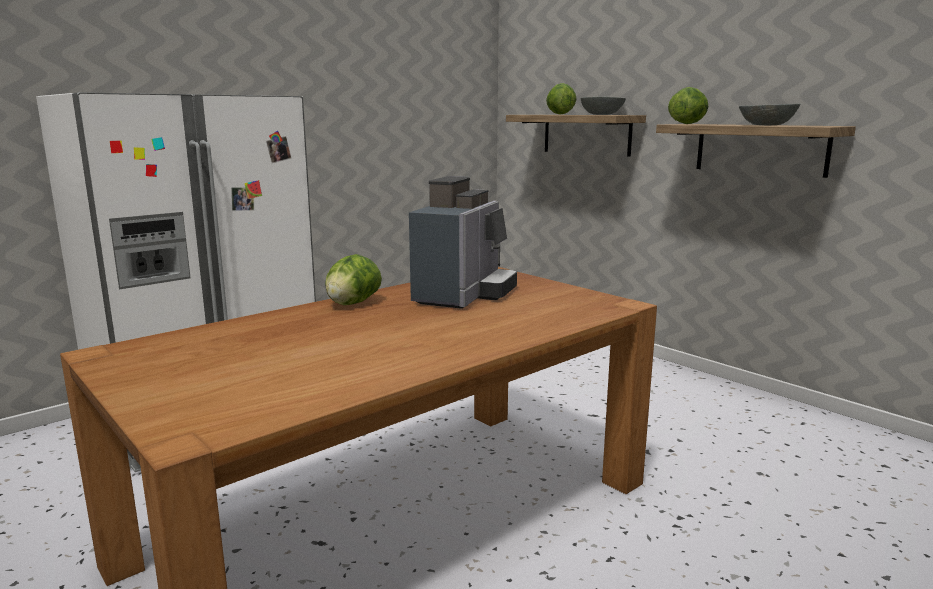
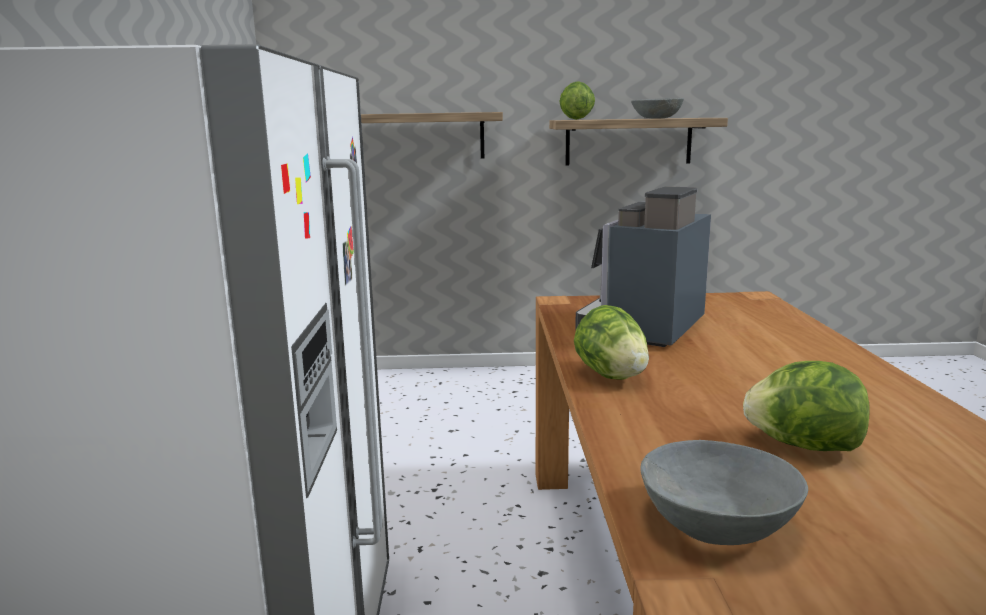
camera: 50 degrees left, 0 degrees up
(464, 294) = (644, 329): coffee machine -> coffee machine turned 120 degrees counterclockwise
(559, 114) = (400, 113): lettuce -> lettuce (803, 446)
(602, 114) = (458, 112): grey bowl -> grey bowl (719, 525)

